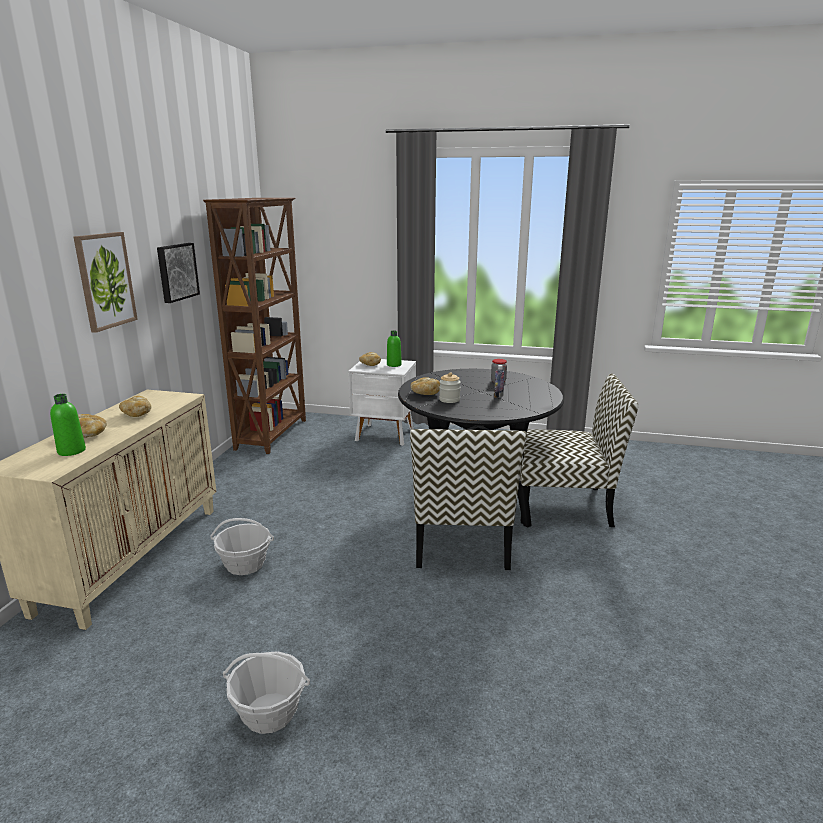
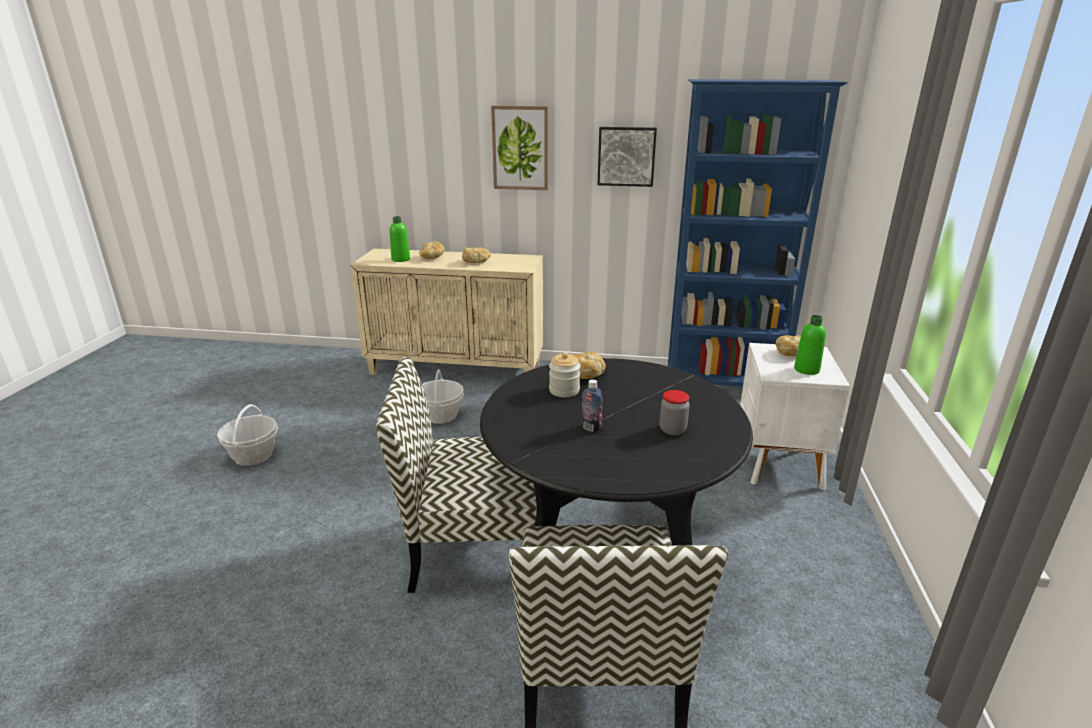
camera: 85 degrees right, 5 degrees up
(273, 434) = (724, 385): brown bookcase -> blue bookcase

